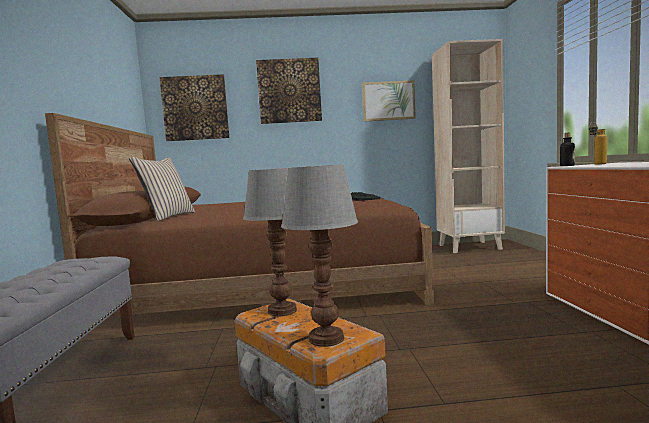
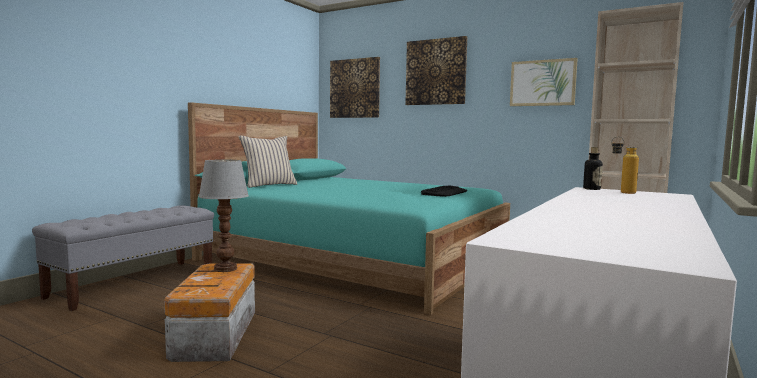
camera: 35 degrees right, 0 degrees up
(267, 282) = (354, 258): brown bed -> turquoise bed
(327, 338) = (197, 289): table lamp -> none

